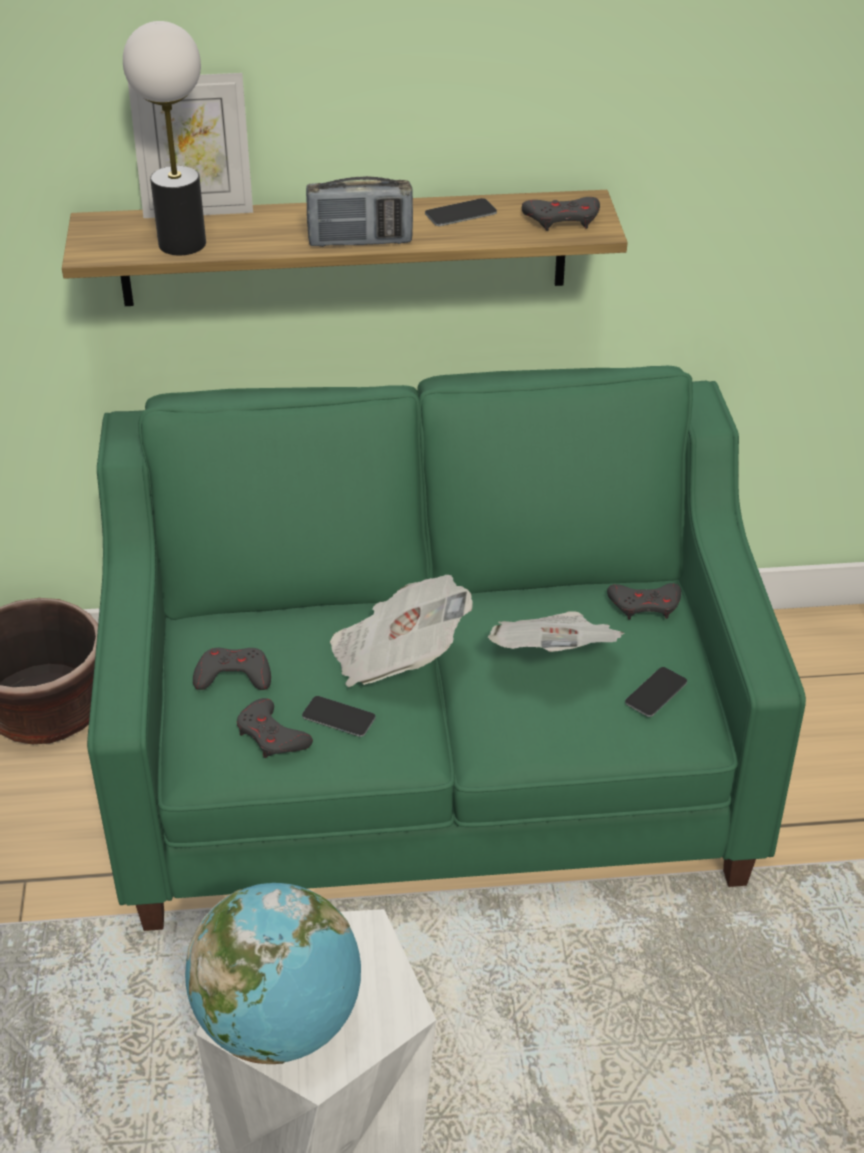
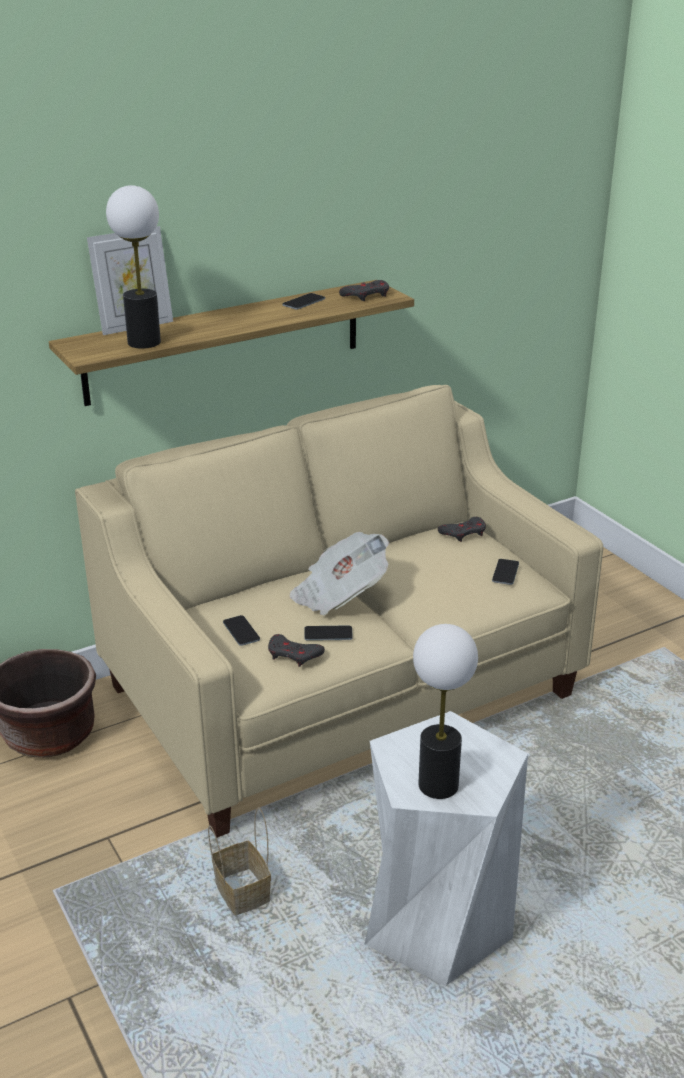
camera: 25 degrees left, 10 degrees down
(125, 1019) = (240, 892): none -> basket
(233, 675) = (241, 631): grey game controller -> phone
(280, 1023) = (439, 785): globe -> table lamp
(360, 241) = (257, 323): radio -> none
(431, 769) = (341, 691): green sofa -> beige sofa
(553, 658) = (433, 571): newspaper -> none

